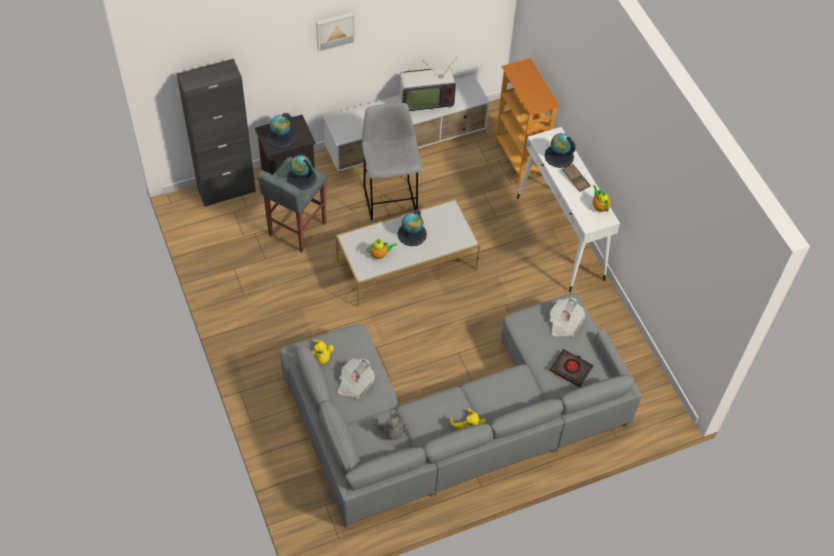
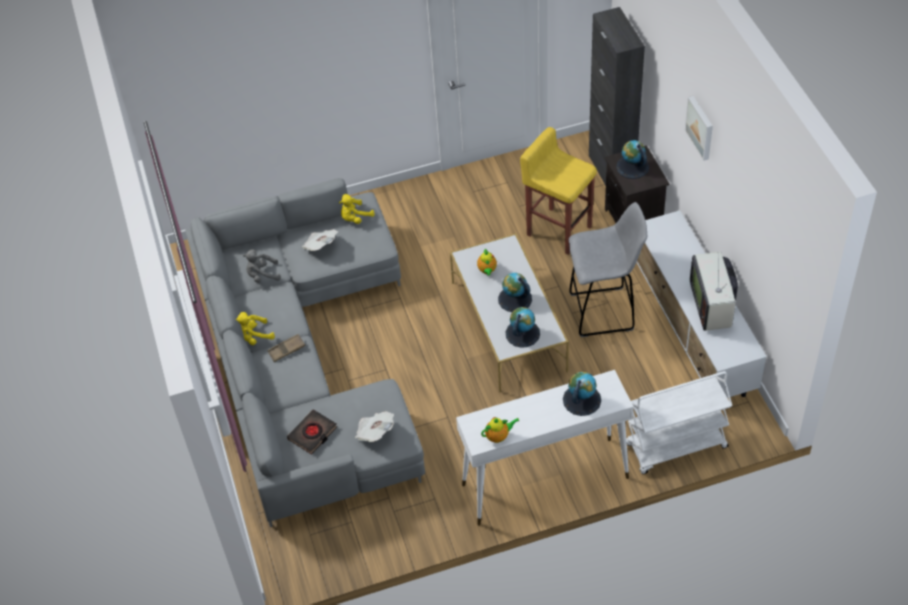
camera: 100 degrees right, 5 degrees down
(296, 229) = (558, 230): grey stool -> yellow stool
(301, 178) = (563, 176): globe -> globe (522, 333)
(520, 158) = (675, 447): bookcase -> white cart
(575, 179) = (543, 414): brown tray -> brown tray (286, 350)

